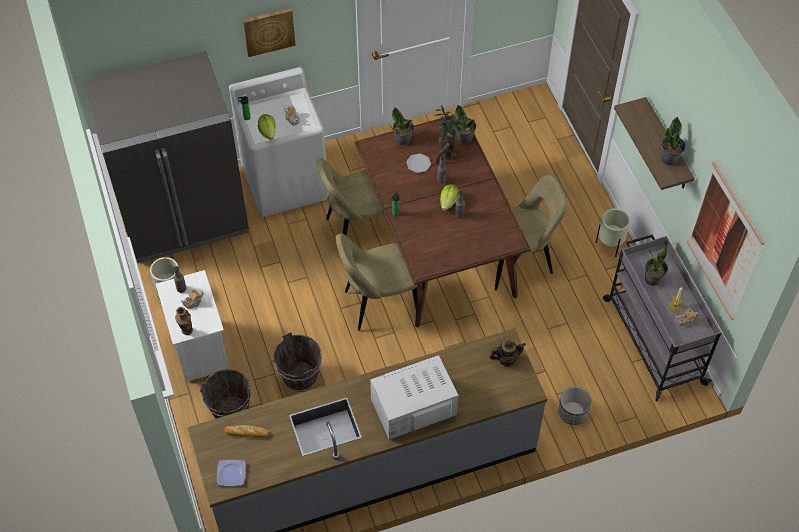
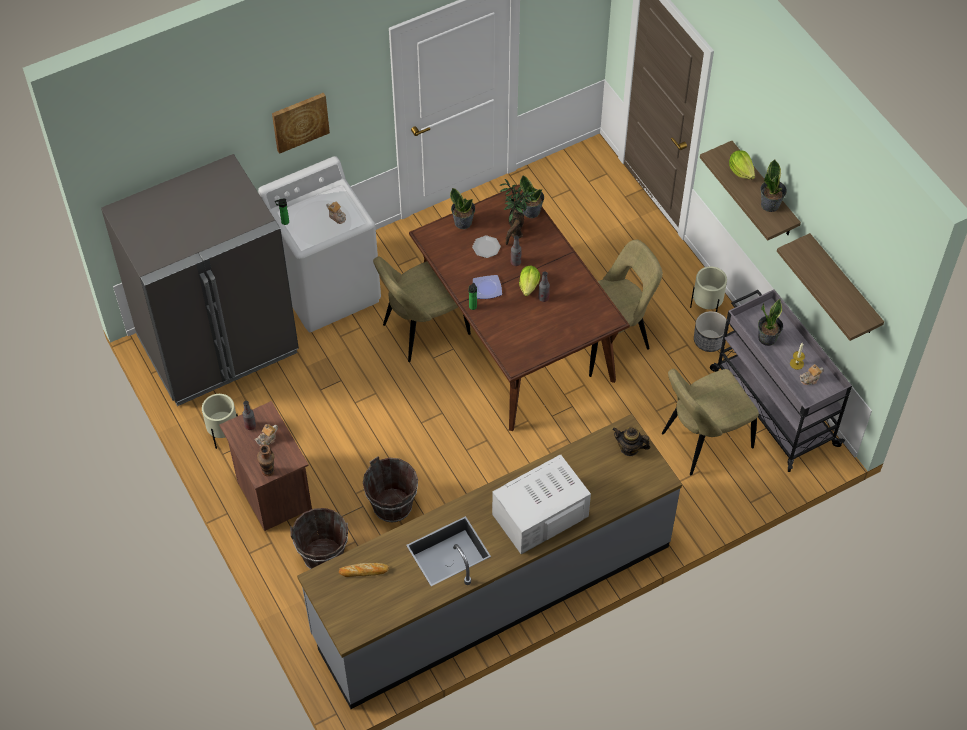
camera: 10 degrees left, 0 degrees up
(200, 351) = (272, 495): white nightstand -> brown nightstand
(231, 473) = (357, 617): plate -> plate (486, 288)
(268, 132) = (313, 235): lettuce -> lettuce (741, 171)
(377, 304) = (462, 411): beige chair -> beige chair (703, 441)
(506, 359) = (629, 448): teapot -> teapot turned 135 degrees counterclockwise
(573, 412) = (701, 498): planter -> planter (708, 340)
(724, 241) = (843, 287): picture -> shelf

